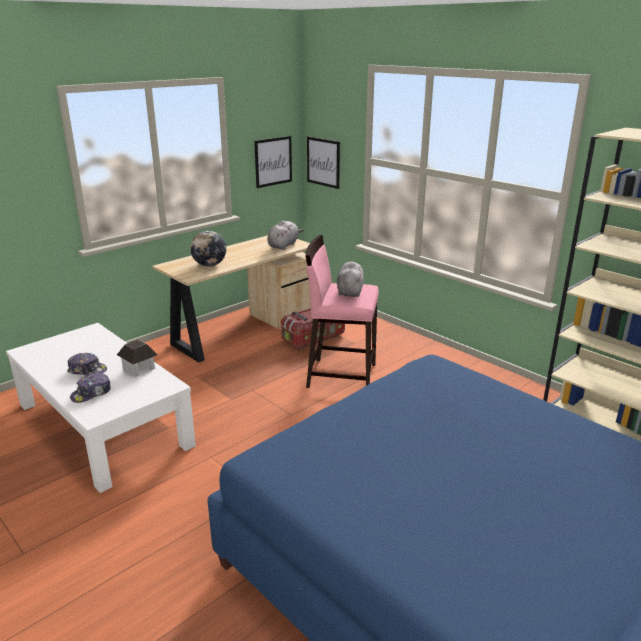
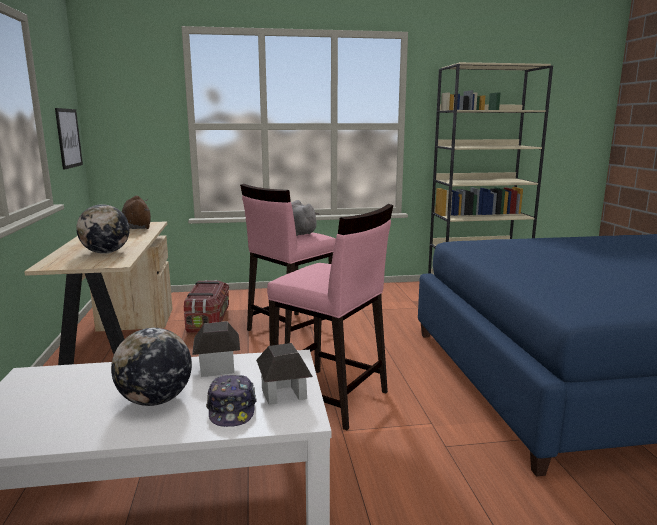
camera: 55 degrees left, 10 degrees down
(87, 370) = (155, 400): cap -> globe
(120, 401) = (284, 393): none -> toy house
(250, 435) = (331, 398): none -> pink stool
(284, 245) = (137, 227): grey plush toy -> brown plush toy
(323, 162) = (122, 138): picture -> none

